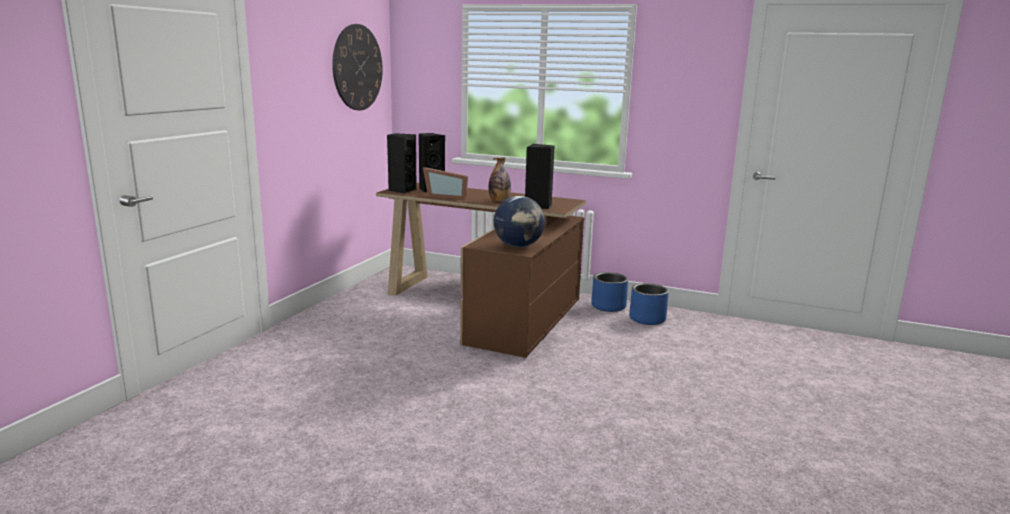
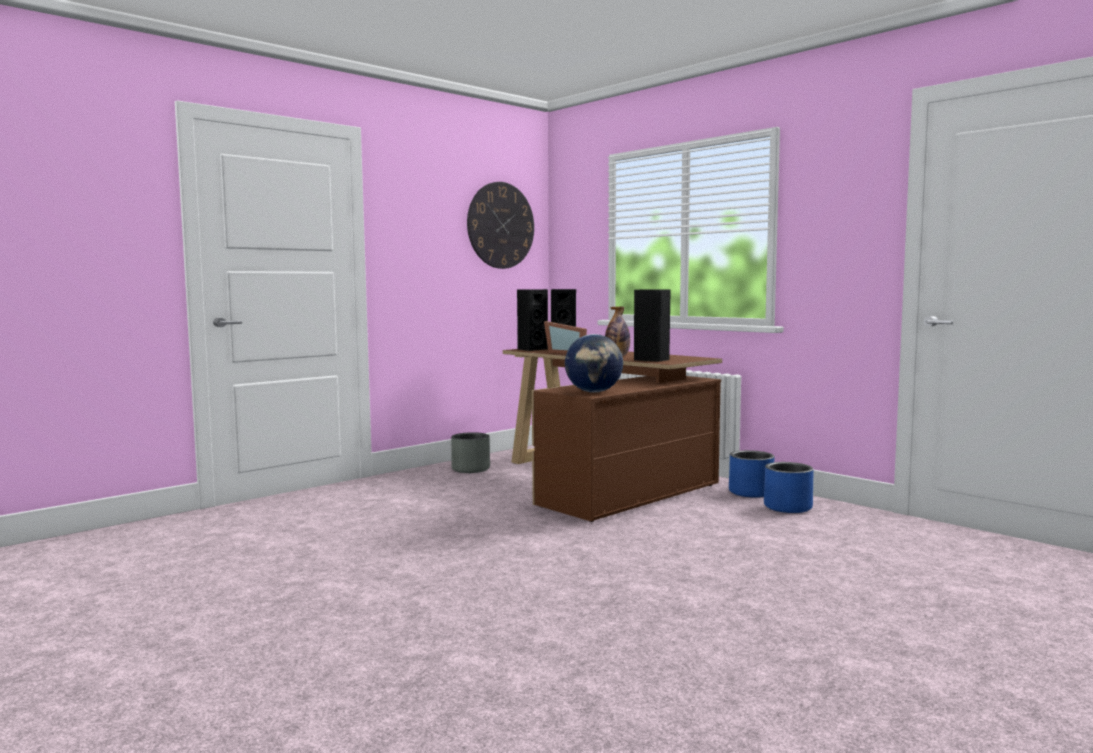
camera: 25 degrees right, 10 degrees down
(359, 307) = (471, 469): none -> grey planter

